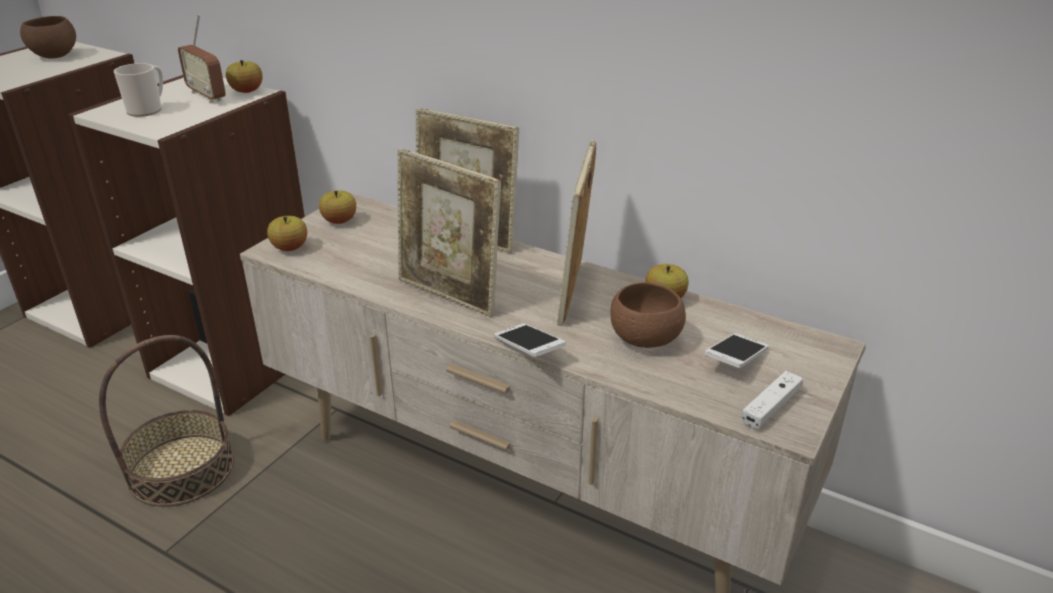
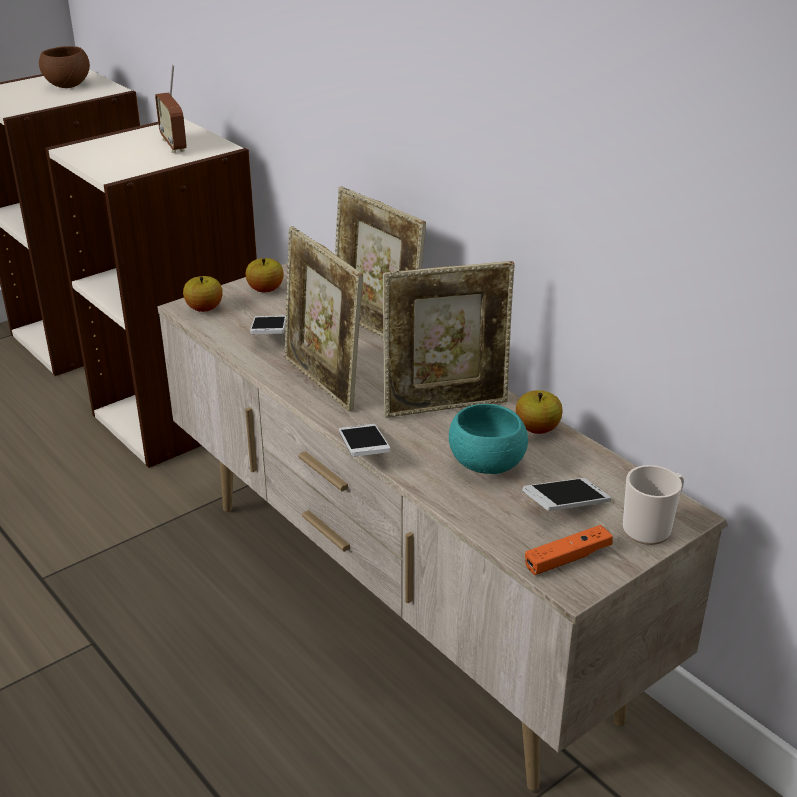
camera: 20 degrees right, 0 degrees up
(148, 109) = (114, 152): mug -> mug (651, 528)
(181, 469) = (86, 508): basket -> none
(247, 91) = (212, 145): apple -> none
(369, 261) = (269, 334): none -> phone
(574, 294) = (446, 406): picture frame -> picture frame turned 135 degrees counterclockwise
(645, 339) = (487, 465): brown bowl -> turquoise bowl
(771, 407) = (567, 558): white game controller -> orange game controller

